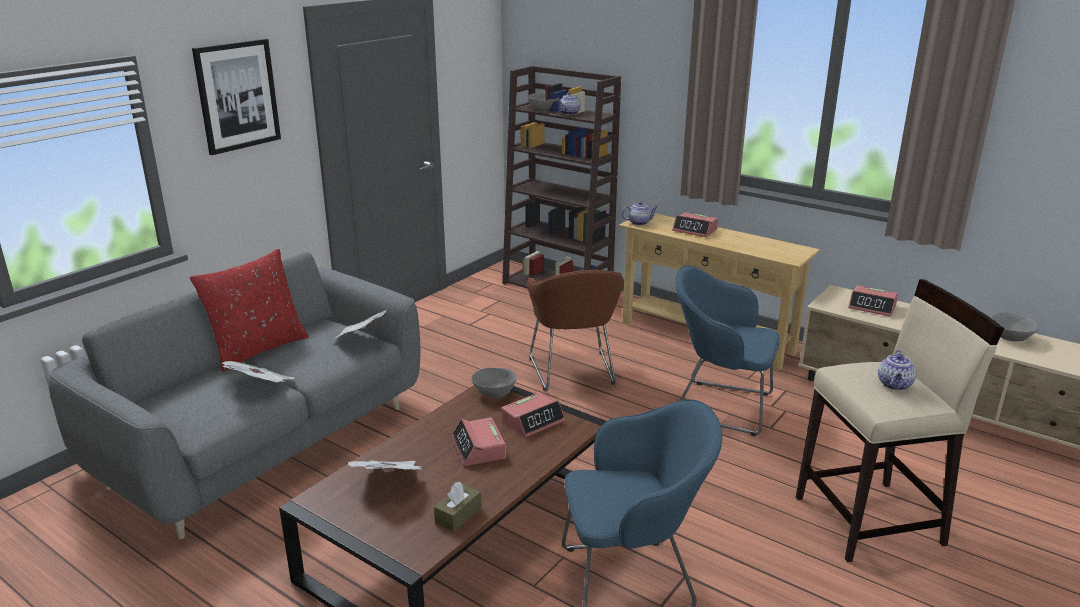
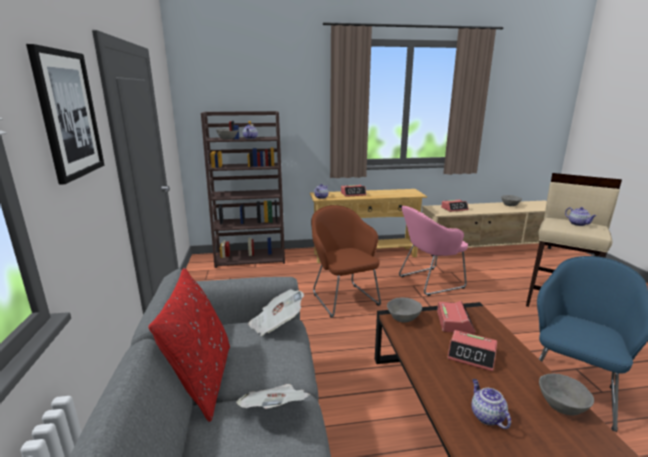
camera: 45 degrees left, 5 degrees down
(389, 481) = (486, 416): newspaper -> teapot
(458, 515) = (562, 406): brown tissue box -> grey bowl
(573, 373) = (343, 298): brown armchair -> brown armchair turned 150 degrees counterclockwise
(719, 406) = (428, 282): blue armchair -> pink armchair

